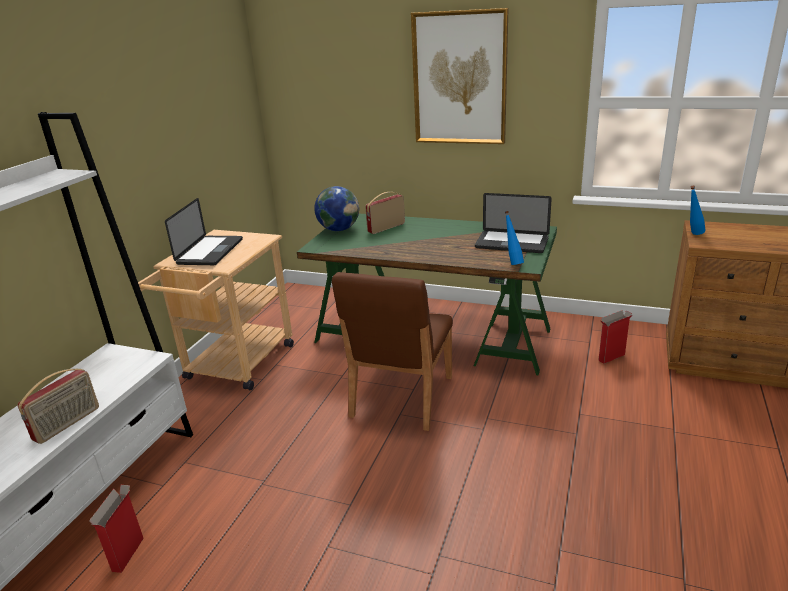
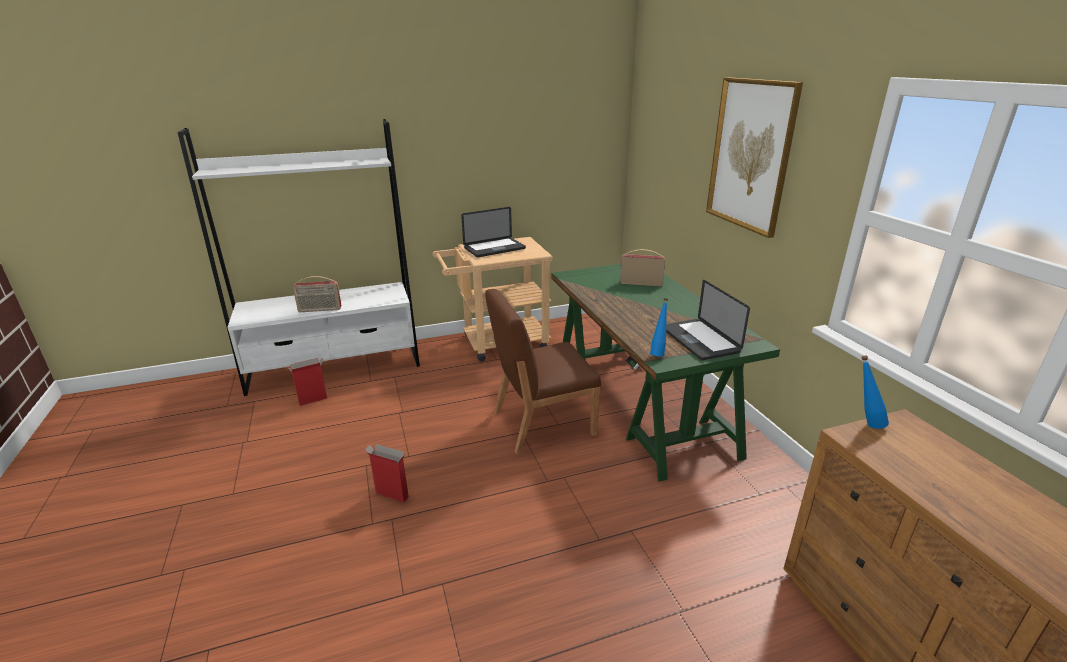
camera: 50 degrees right, 0 degrees up
(339, 229) = (609, 270): globe -> none
(611, 358) = (752, 519): cardboard box -> cardboard box (391, 495)

